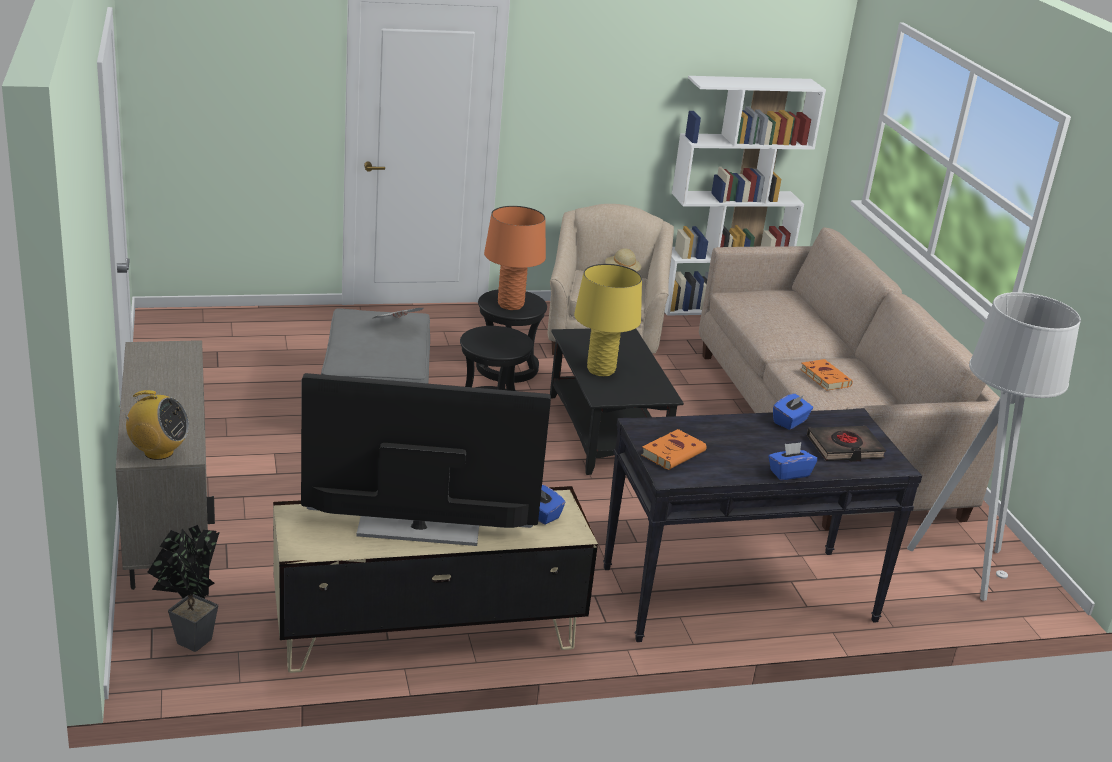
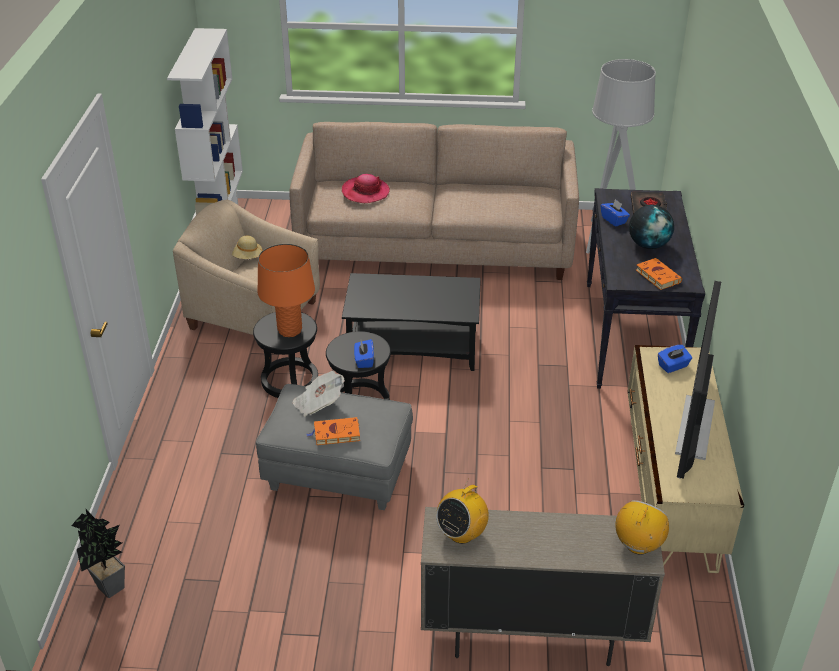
camera: 70 degrees left, 10 degrees up
(165, 358) = (461, 534): none -> radio
(188, 642) = (682, 630): potted plant -> potted plant (111, 591)
(601, 370) = (422, 305): yellow table lamp -> none
(746, 447) = (648, 245): none -> globe
(782, 308) = (365, 192): none -> hat
(789, 473) = (681, 237): blue tissue box -> blue tissue box (364, 360)
(824, 377) = (477, 203): orange book -> orange book (335, 434)

